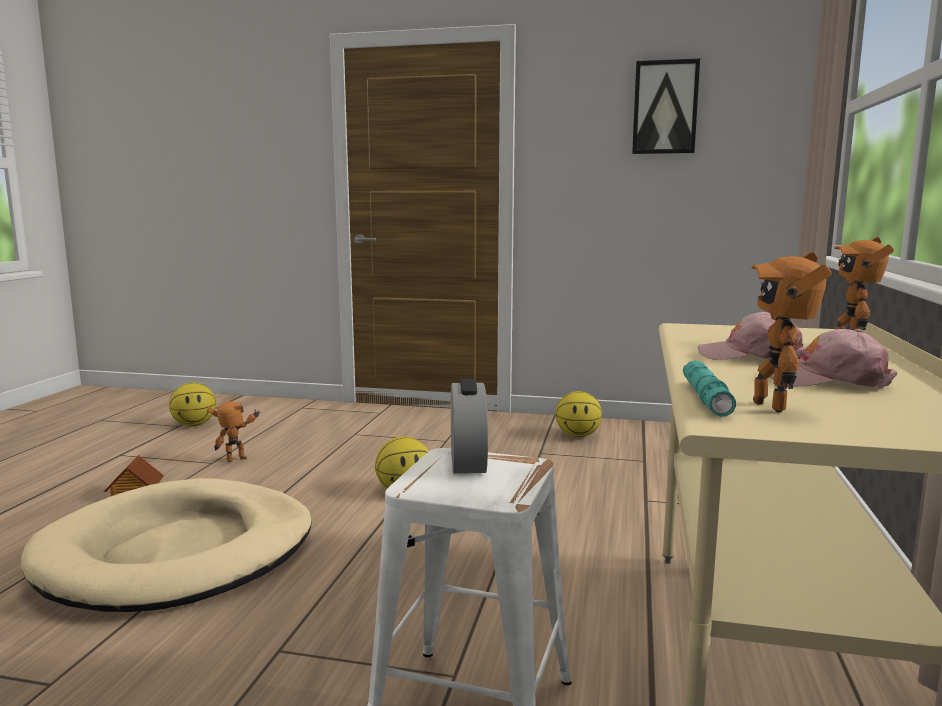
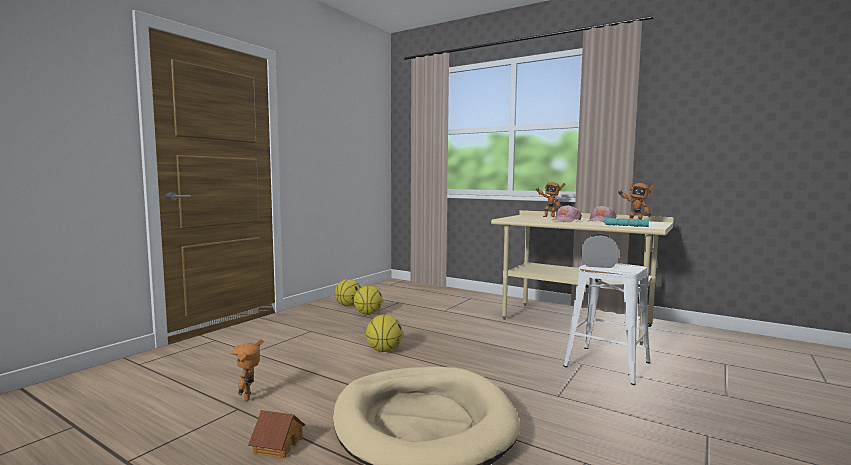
camera: 70 degrees left, 5 degrees down
(194, 425) = (91, 416): basketball -> basketball (368, 313)
(665, 107) = (344, 119): picture -> none

